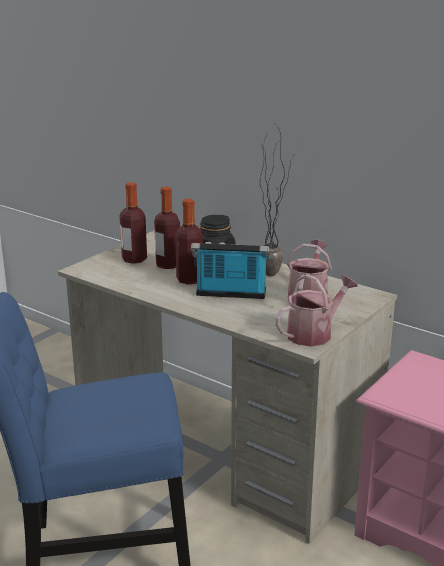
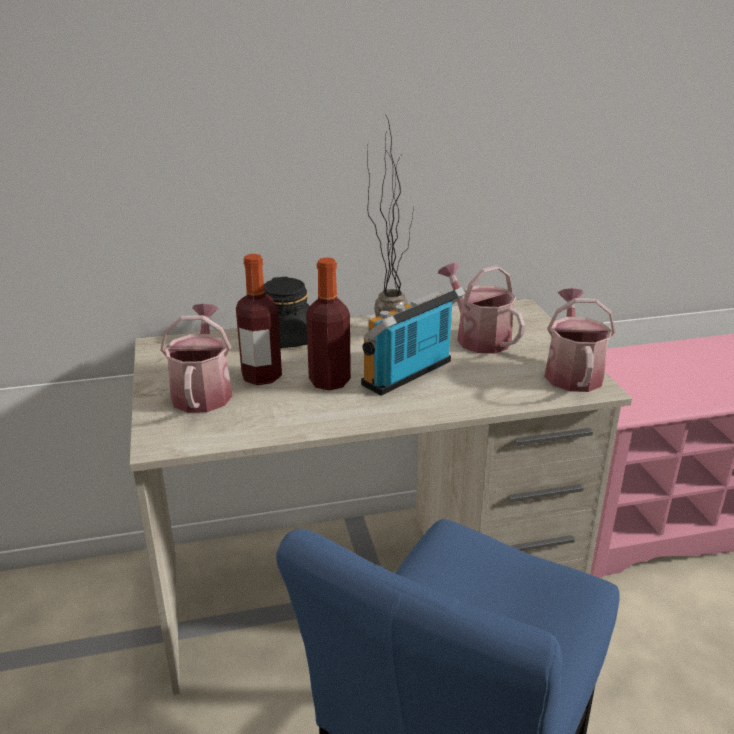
camera: 50 degrees left, 5 degrees up
(134, 259) = (203, 391): bottle -> watering can

